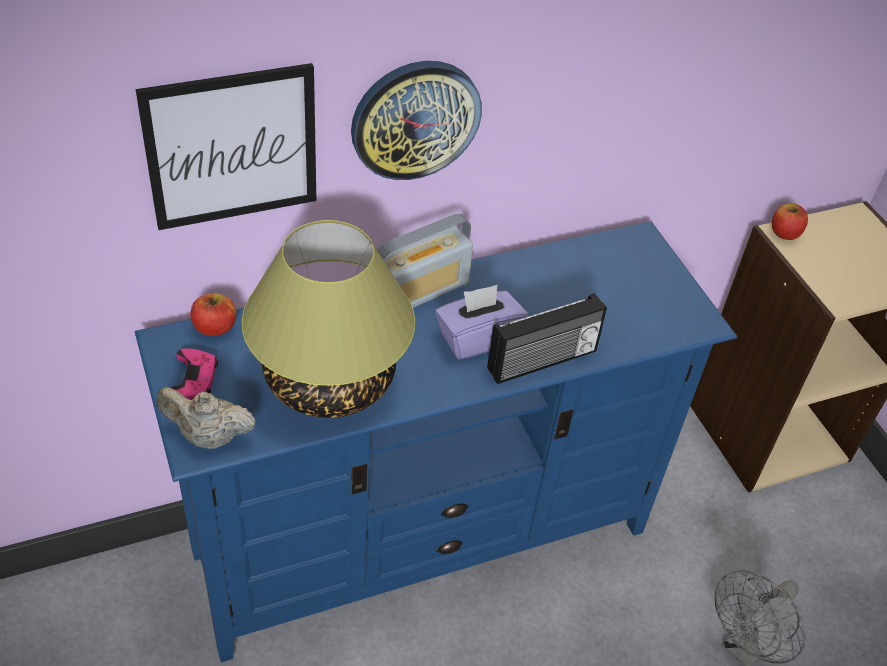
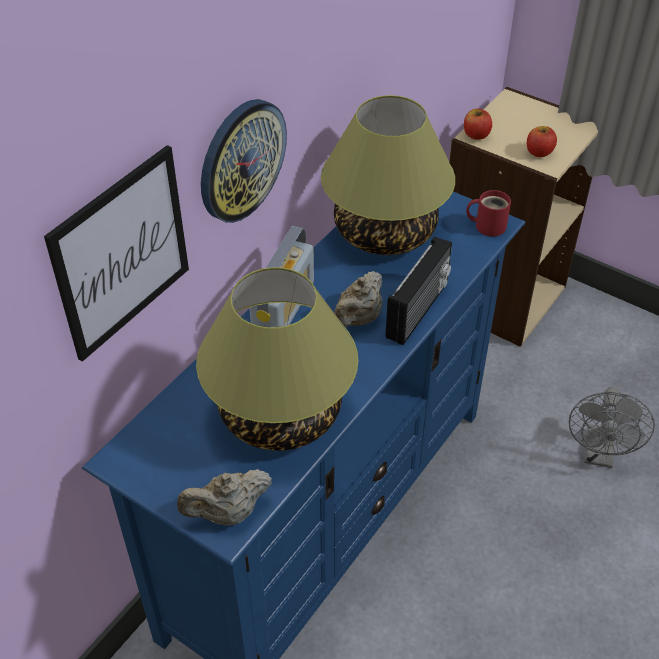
camera: 30 degrees left, 0 degrees up
(193, 379) = (172, 476): pink game controller -> none
(215, 327) = (149, 425): apple -> apple (539, 152)
(477, 338) = (358, 319): purple tissue box -> beige teapot
(580, 273) = (385, 231): none -> table lamp
(691, 319) = (487, 225): none -> red mug

